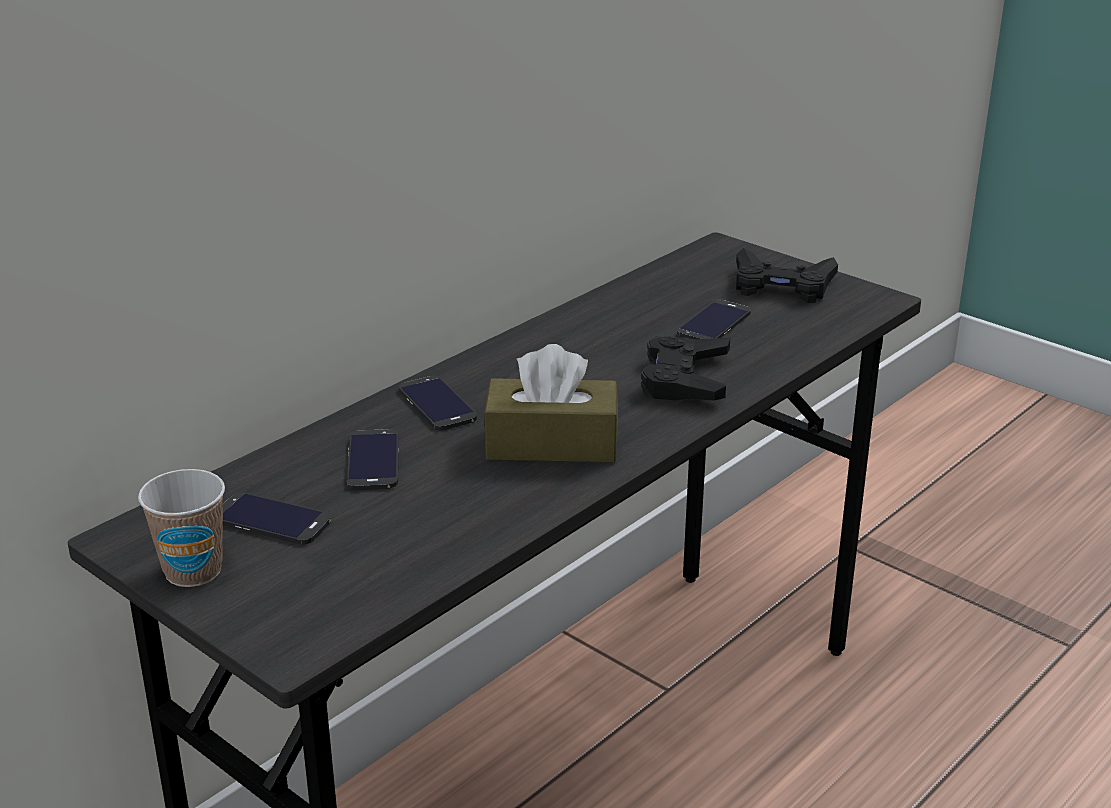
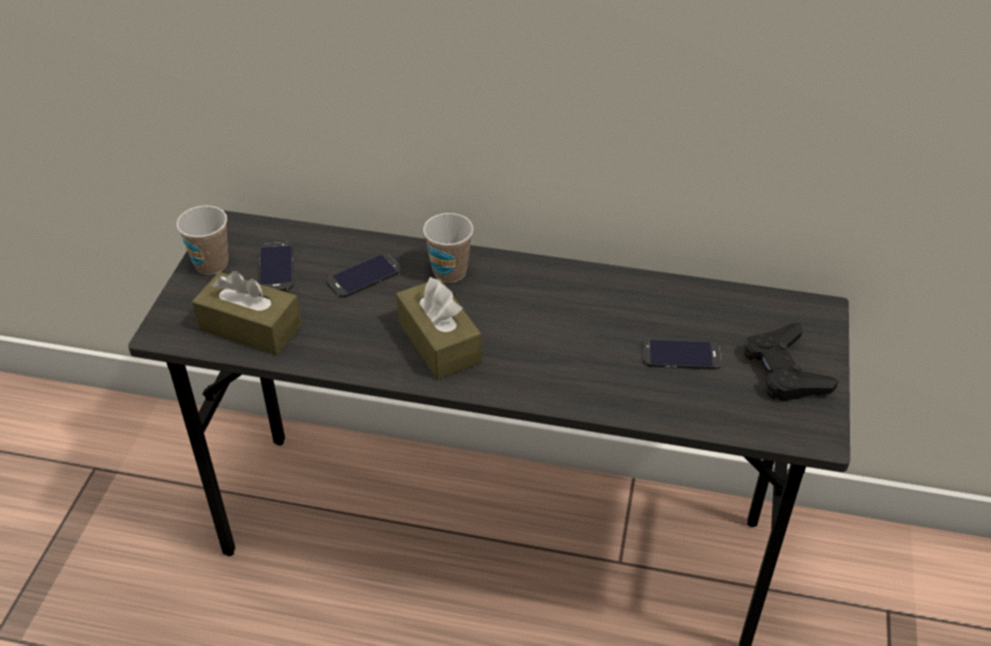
camera: 60 degrees right, 15 degrees up
(370, 570) = (250, 327): none -> brown tissue box
(437, 404) = (449, 272): phone -> cup
(685, 378) = (579, 371): black game controller -> none

